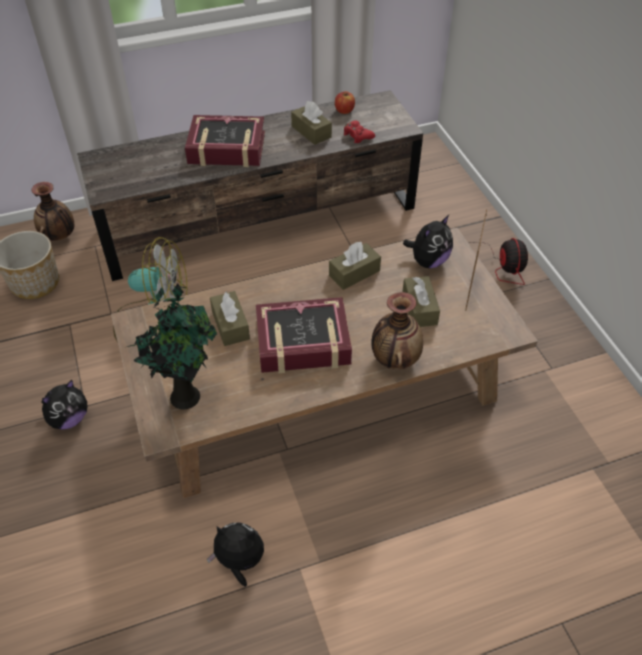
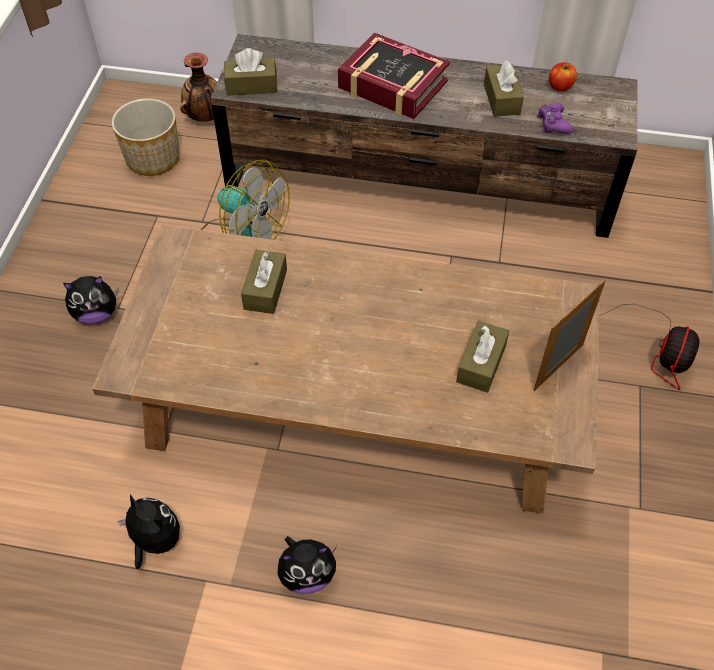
camera: 30 degrees right, 5 degrees up
(186, 394) = (172, 343): potted plant -> none
(303, 343) = (325, 343): book -> none
(354, 273) = (437, 289): brown tissue box -> brown tissue box (251, 85)
(357, 135) = (553, 124): red game controller -> purple game controller
(394, 359) = (410, 408): vase -> none
(428, 261) = (533, 311): plush toy -> plush toy (307, 574)

